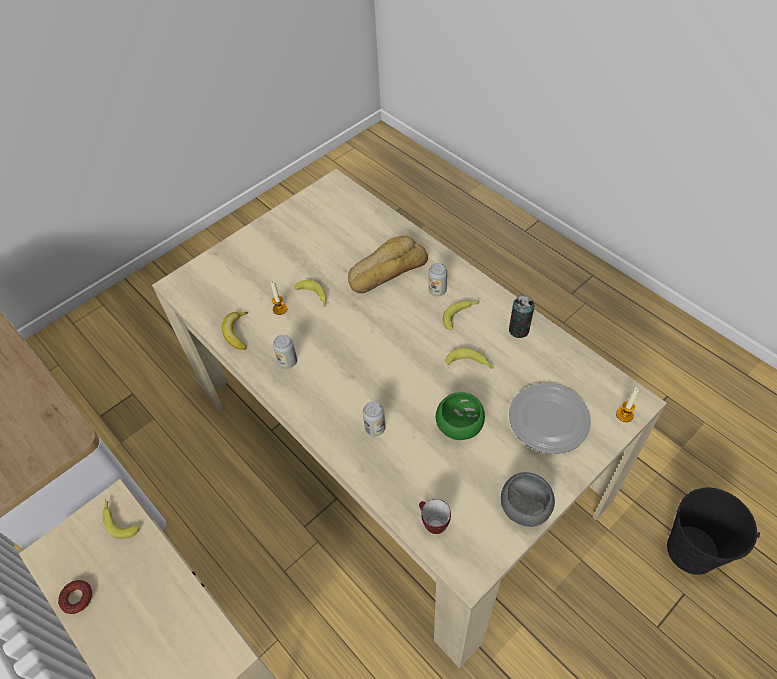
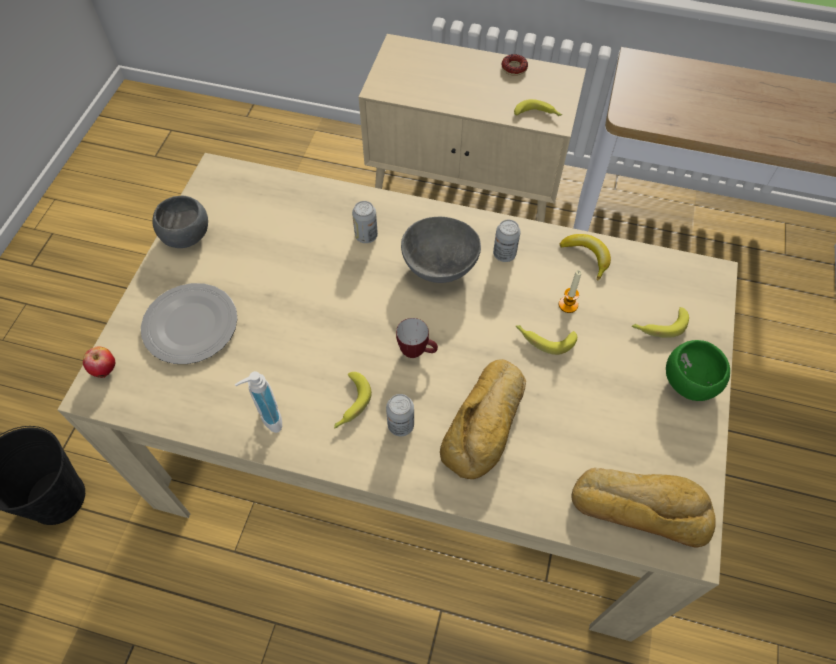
camera: 145 degrees right, 5 degrees up
(339, 374) = (441, 267): none -> grey bowl
(341, 204) = (640, 506): none -> bread
(432, 523) = (265, 188): mug -> mug (417, 352)
(460, 426) = (281, 276): green bowl -> green bowl (688, 382)
(470, 364) = (305, 346): banana -> banana (658, 326)
(519, 330) = (267, 419): can -> soap dispenser
(624, 415) = (105, 370): candle -> apple

